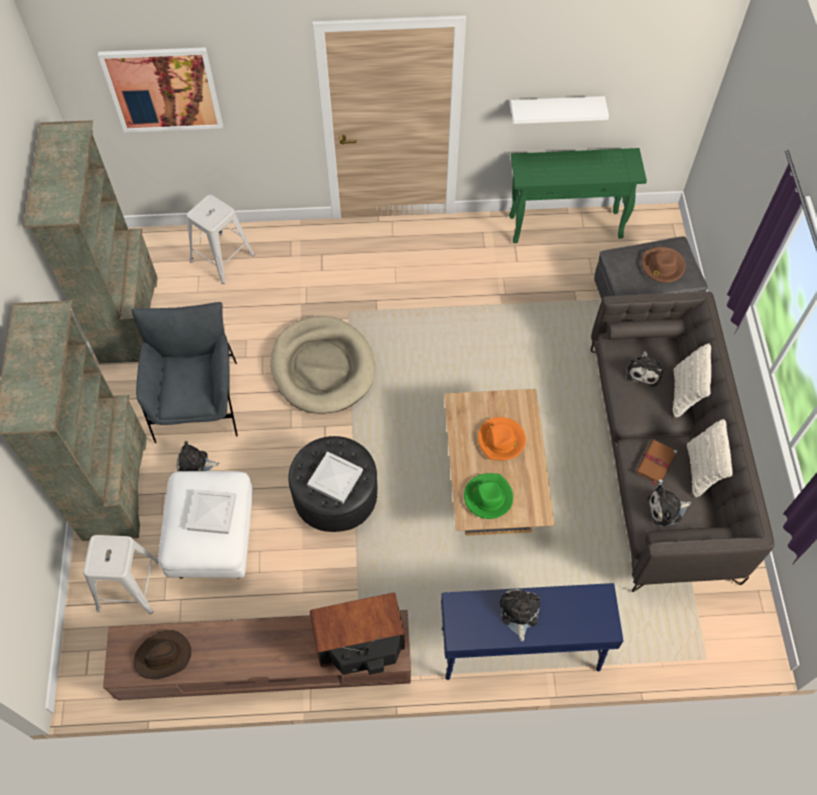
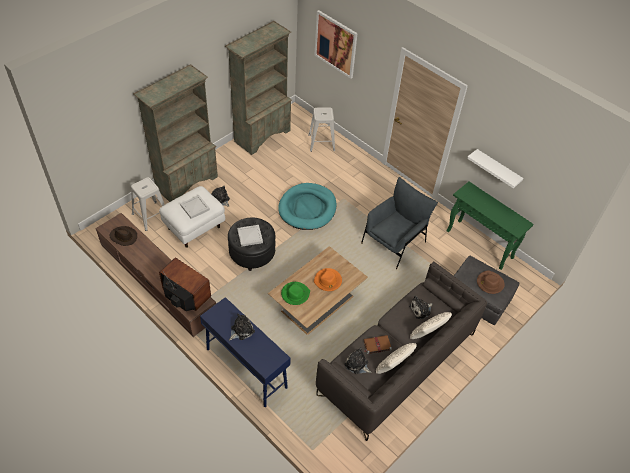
camera: 45 degrees right, 10 degrees down
(196, 400) = (249, 180): grey armchair -> grey armchair (394, 242)
(322, 367) = (307, 208): beige dog bed -> turquoise dog bed

